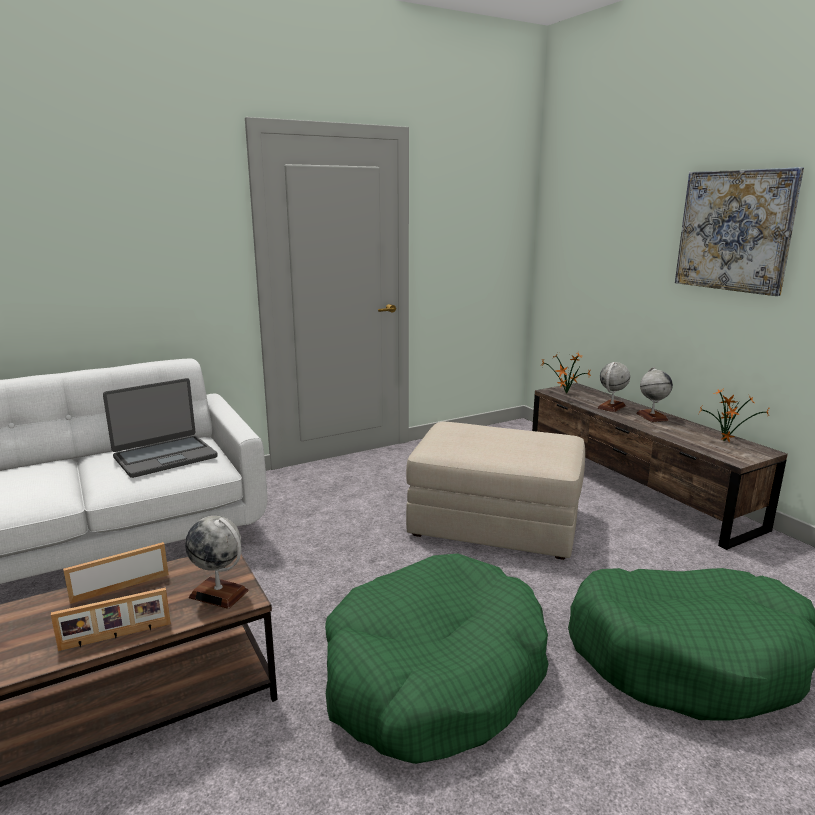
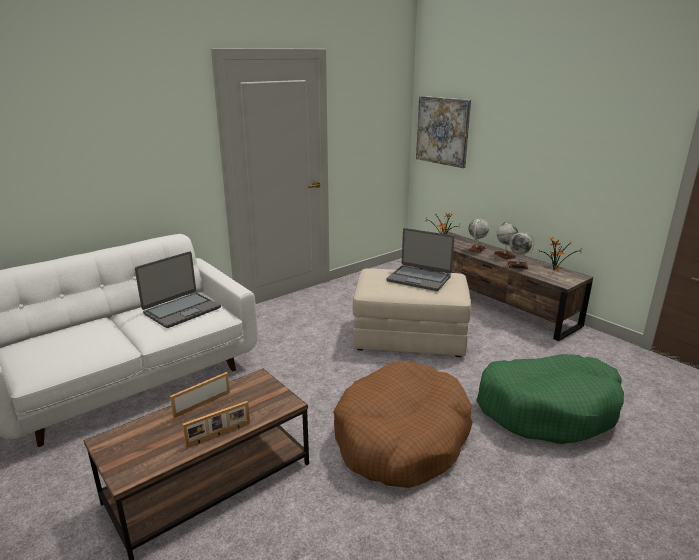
camera: 10 degrees left, 5 degrees up
(219, 594) = (270, 401): globe -> globe (517, 266)
(434, 675) = (401, 438): green dog bed -> brown dog bed
(510, 438) = (419, 278): none -> laptop
(734, 231) = (558, 130): picture -> picture (443, 131)

